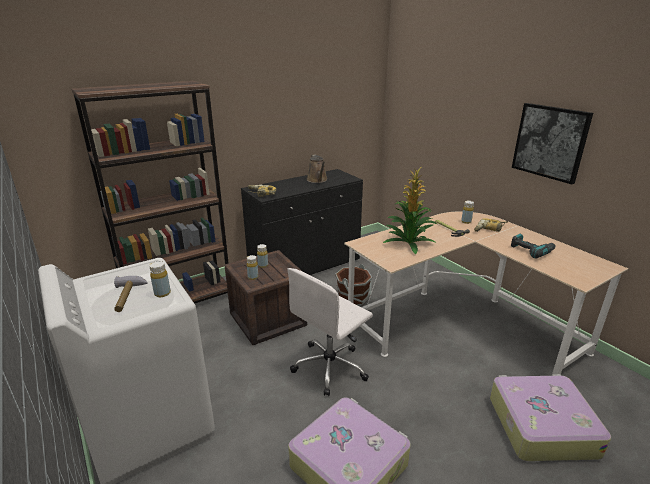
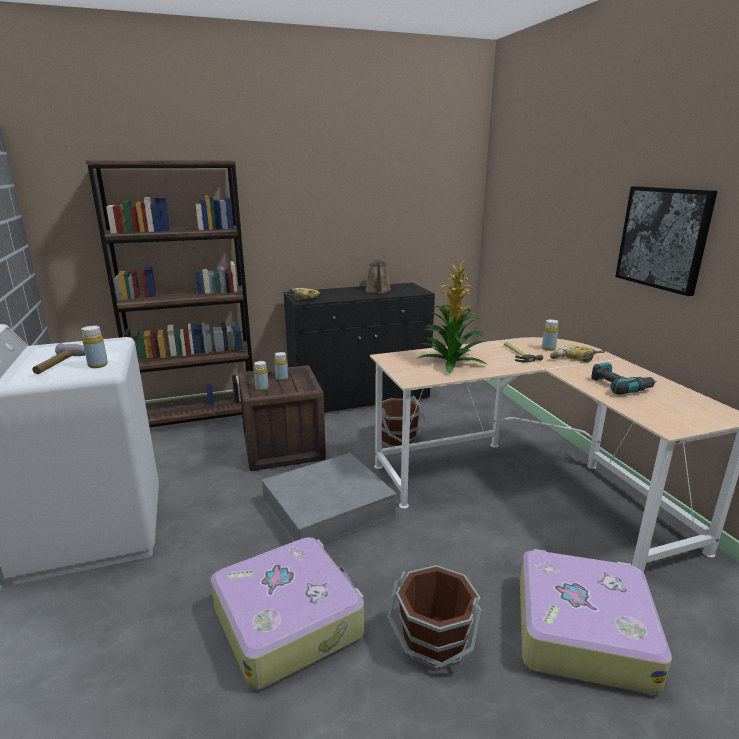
camera: 15 degrees right, 5 degrees down
(330, 367) = (328, 508): white office chair -> grey storage box
(456, 457) = (434, 643): none -> brown bucket

